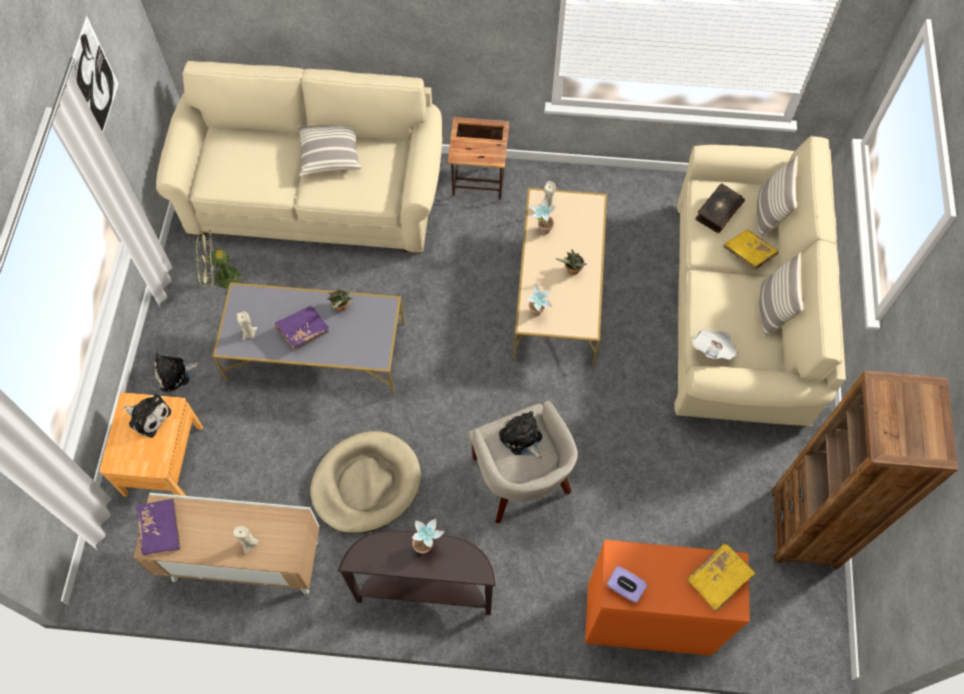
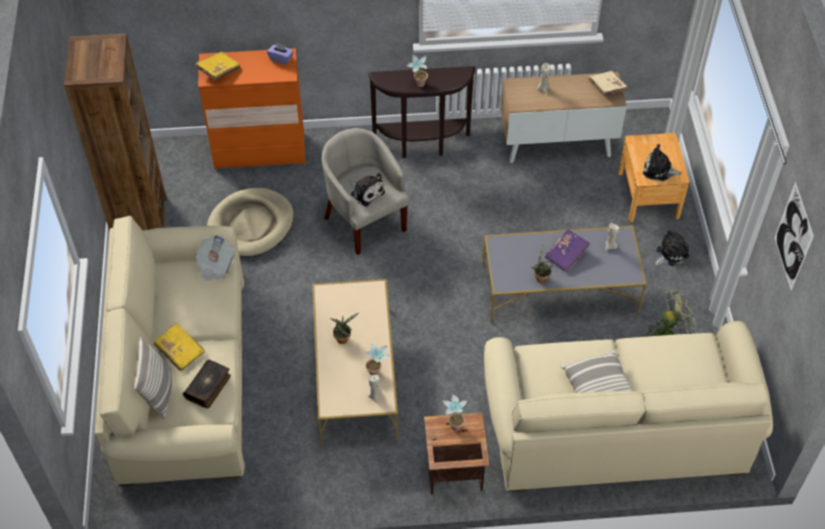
camera: 170 degrees right, 10 degrees down
(161, 529) = (607, 88): purple book -> beige book
(366, 484) = (485, 201): beige dog bed -> beige dog bed (251, 225)
(537, 315) = (369, 296): potted plant -> potted plant (454, 424)
(771, 310) = (162, 304): pillow -> none

